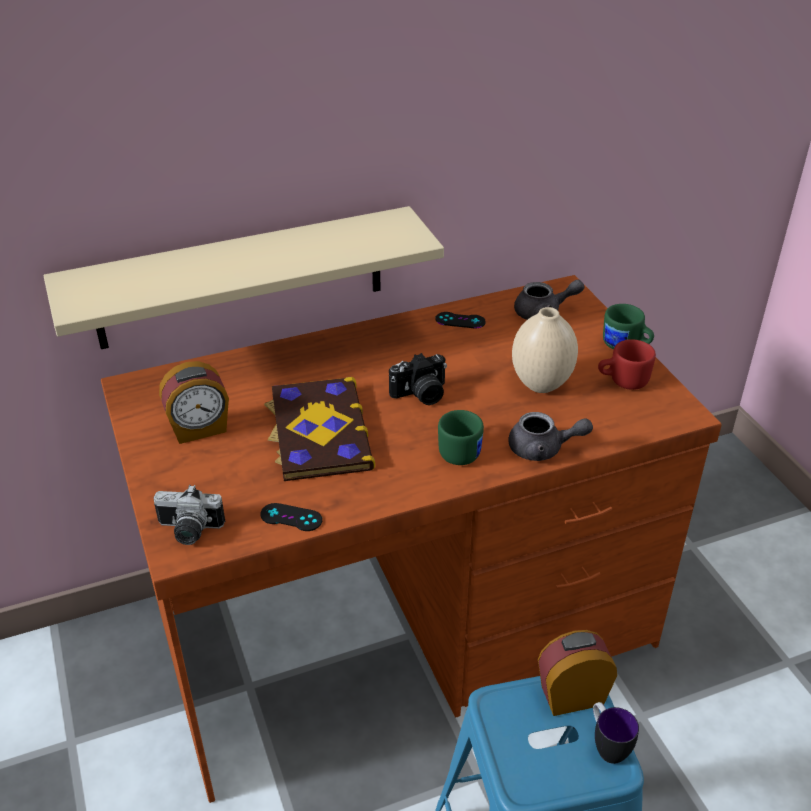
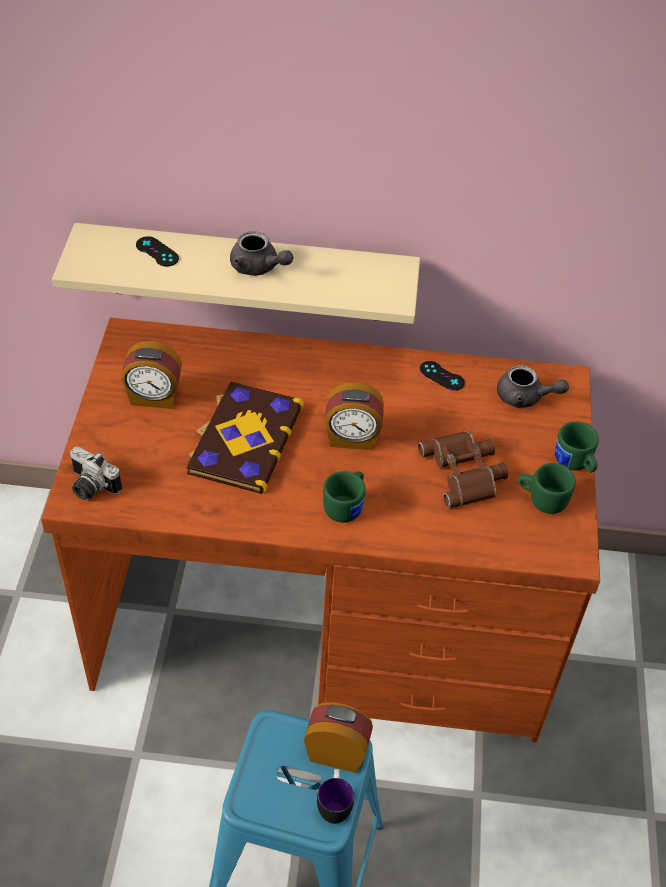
camera: 25 degrees right, 10 degrees up
(291, 517) = (172, 509): black game controller -> black game controller (157, 252)
(421, 395) = (352, 438): camera -> alarm clock
(542, 384) = (465, 472): beige vase -> brown binoculars
(543, 449) = (417, 536): grey teapot -> grey teapot (258, 268)
(622, 381) = (542, 499): red mug -> green mug

